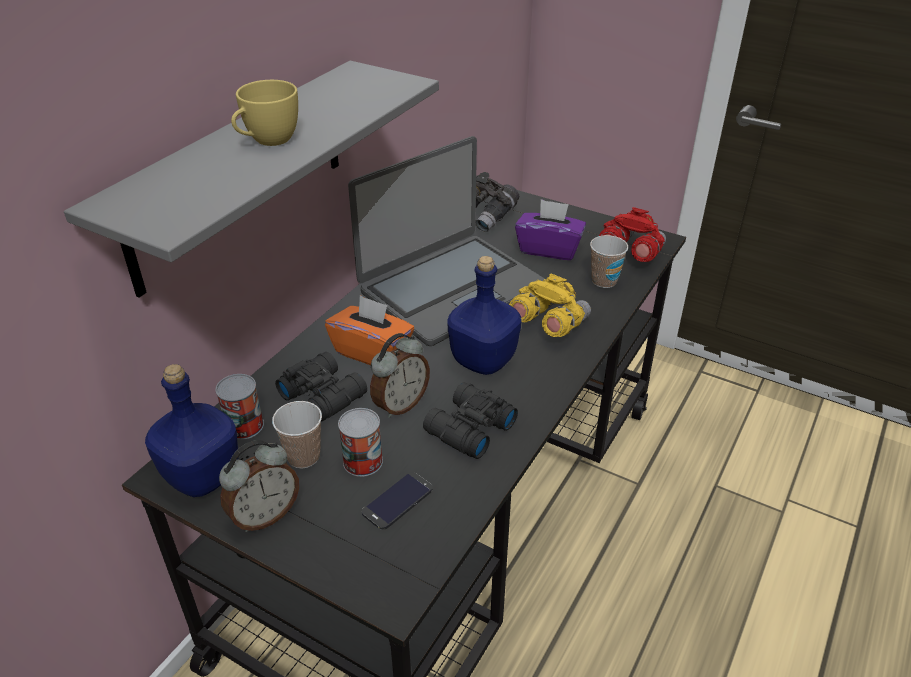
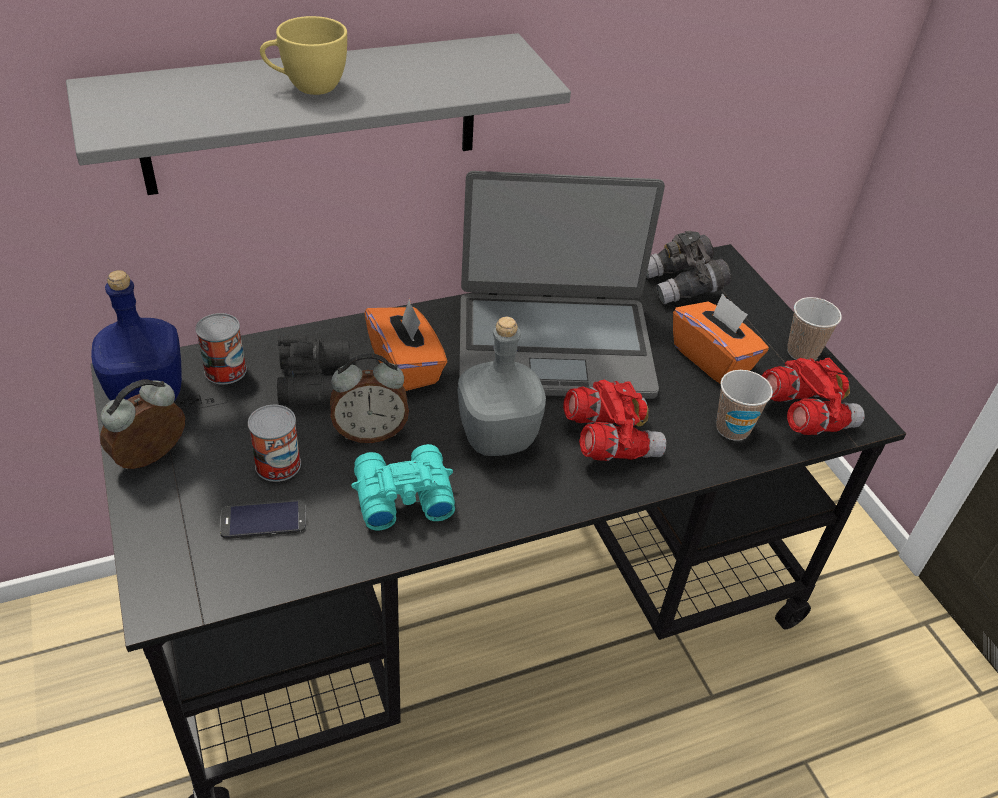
camera: 35 degrees right, 5 degrees up
(264, 515) = (153, 459): alarm clock -> alarm clock turned 135 degrees clockwise
(303, 457) = (238, 428): cup -> cup (802, 352)
(467, 429) = (401, 495): black binoculars -> turquoise binoculars
(482, 360) = (497, 436): blue bottle -> grey bottle
(548, 324) = (609, 440): yellow binoculars -> red binoculars
(549, 249) = (712, 359): purple tissue box -> orange tissue box

